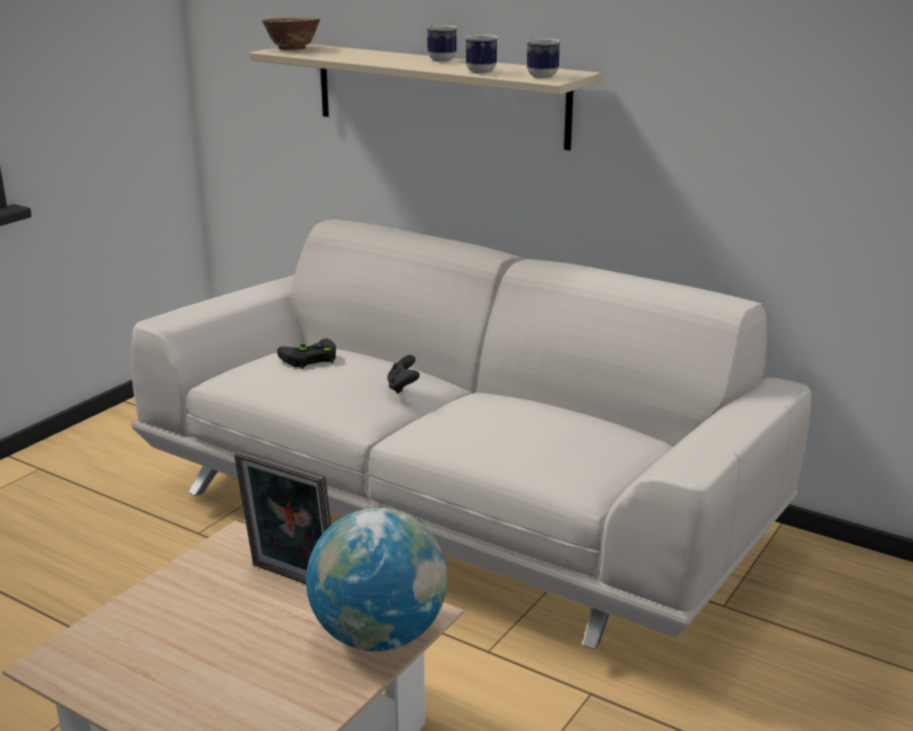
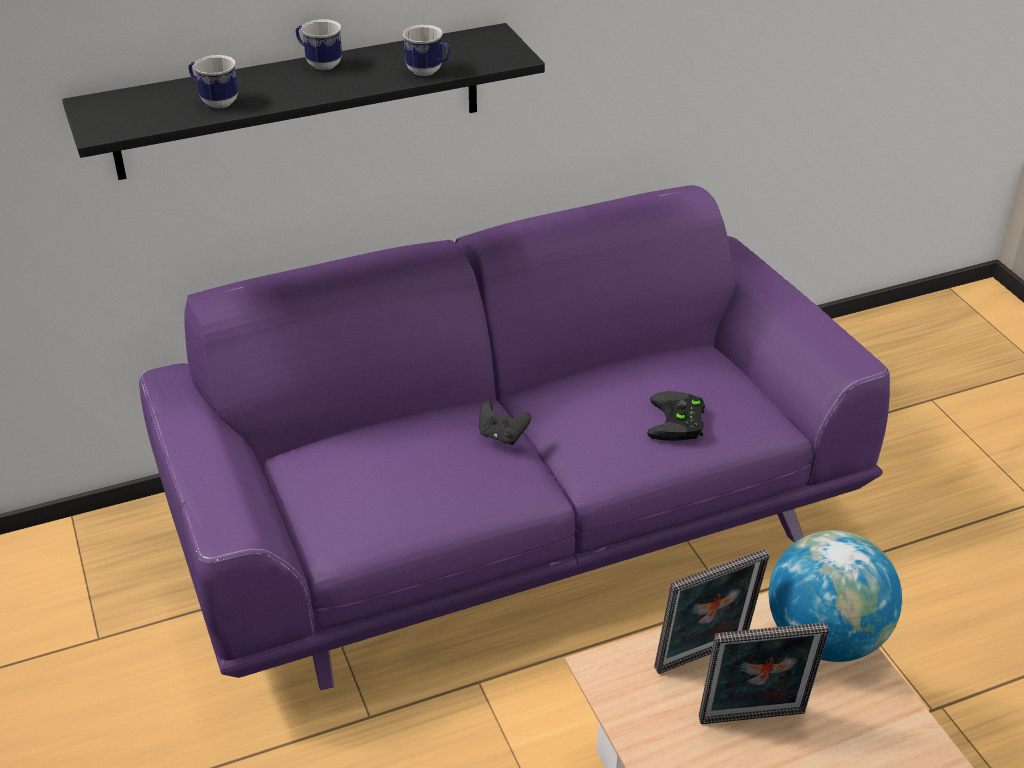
camera: 55 degrees left, 15 degrees up
(238, 627) = (753, 721): none -> picture frame
(292, 49) = (107, 117): bowl -> none
(308, 358) = (376, 468): black game controller -> black game controller (678, 422)
(439, 94) = (299, 101): beige shelf -> black shelf
(458, 513) = (513, 517): white sofa -> purple sofa
(541, 75) = (487, 53): mug -> mug (215, 101)

